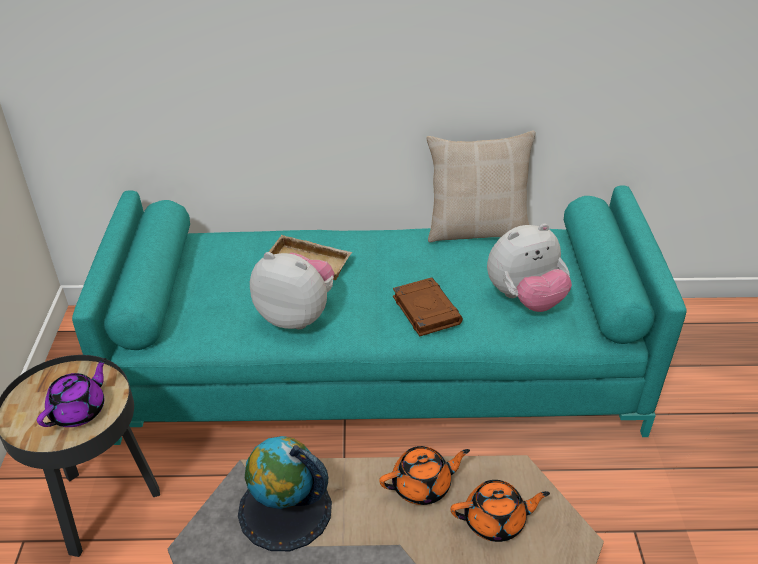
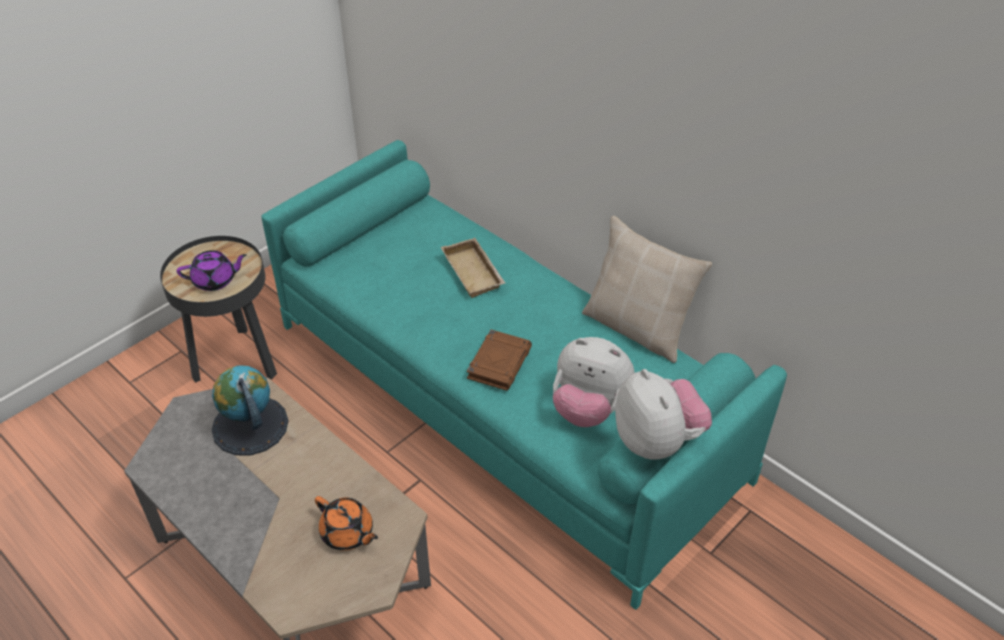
camera: 45 degrees right, 5 degrees up
(296, 315) = (413, 306): plush toy -> plush toy (657, 441)
(422, 485) = (338, 476): orange teapot -> none

